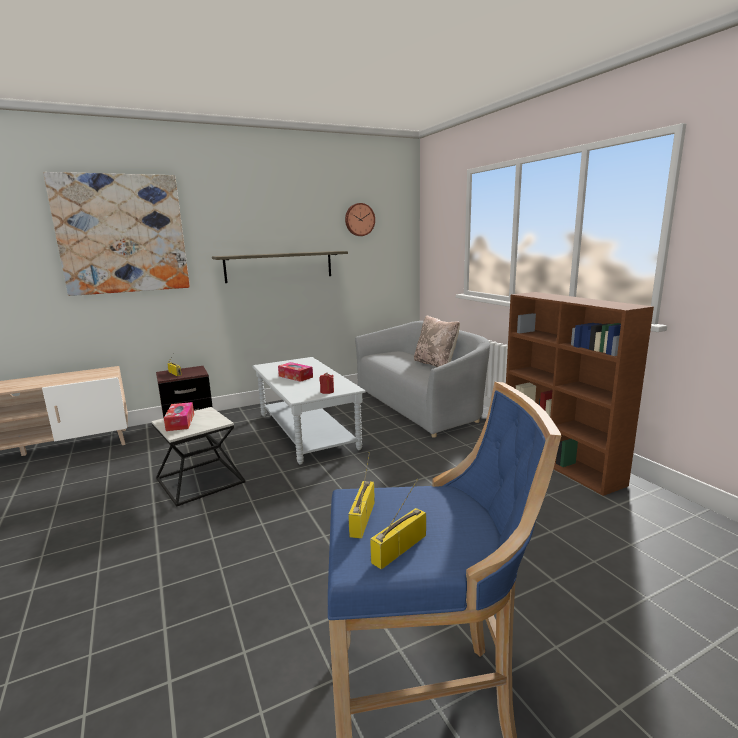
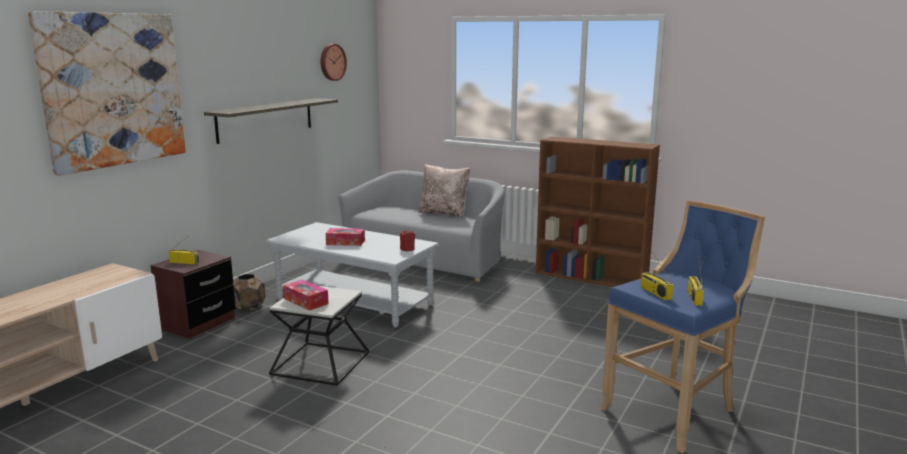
camera: 35 degrees left, 0 degrees up
(235, 418) = (249, 307): none -> brown planter

